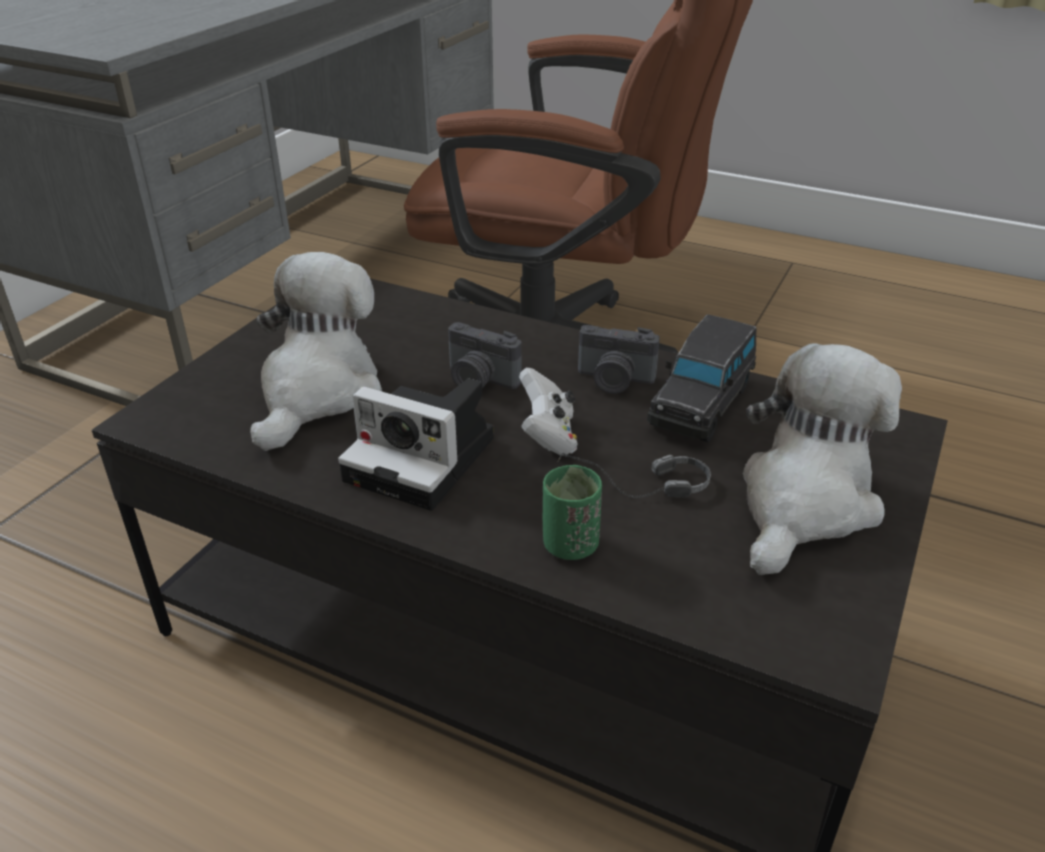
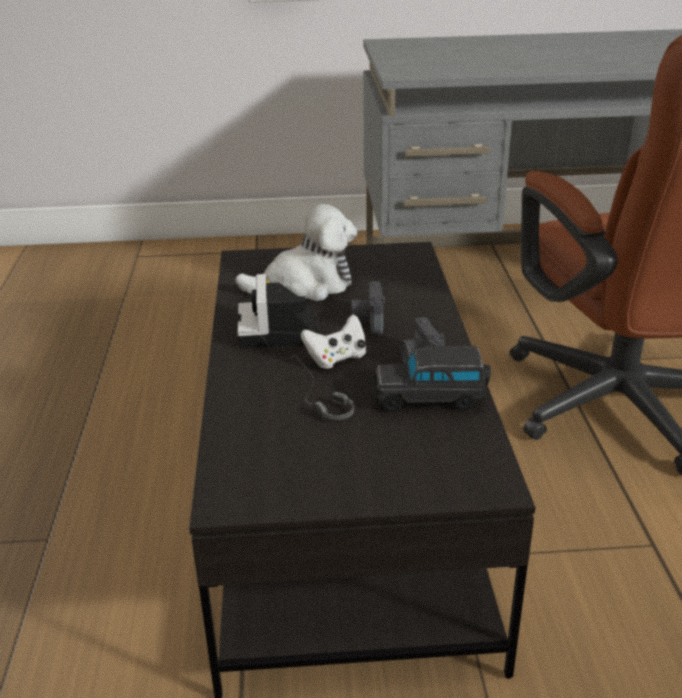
camera: 60 degrees right, 5 degrees down
(570, 545) = (246, 394): green cup -> none
(803, 503) = (358, 462): plush toy -> none

